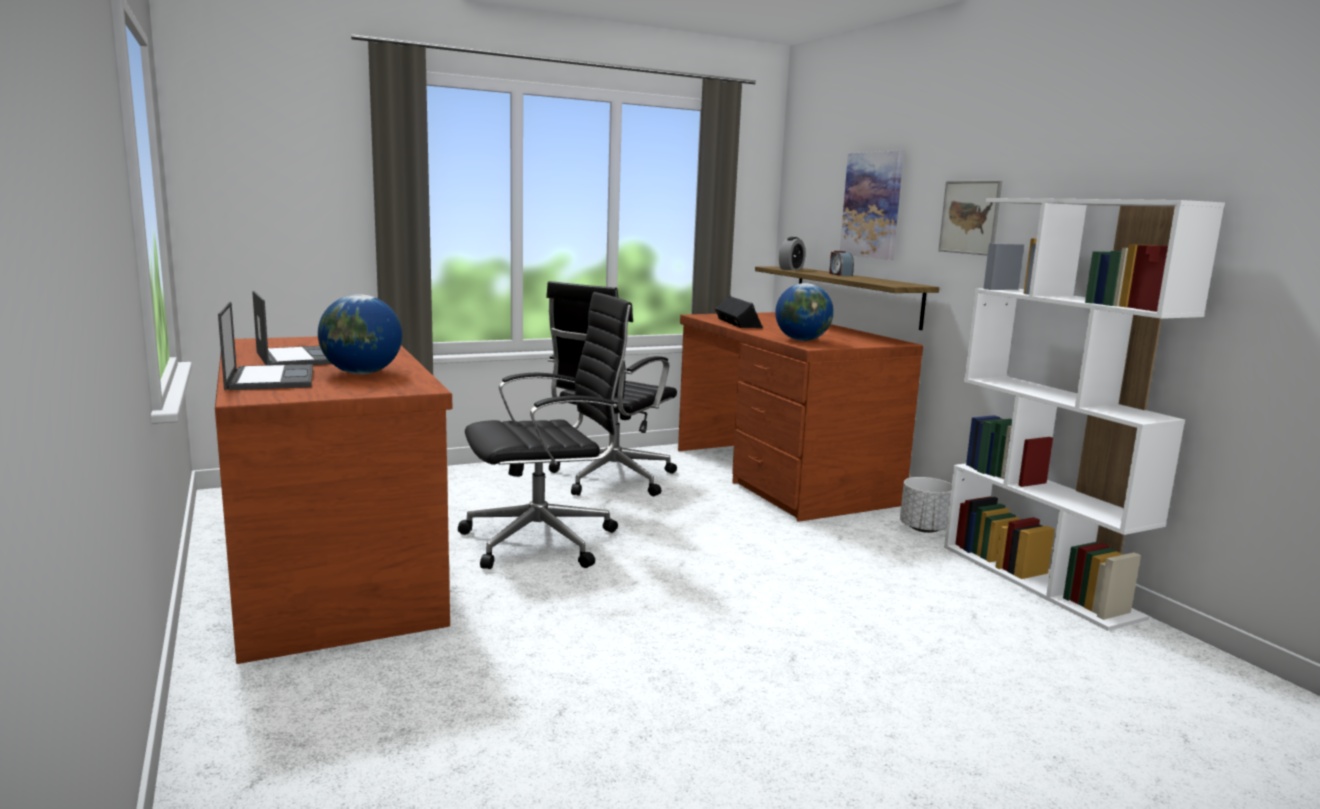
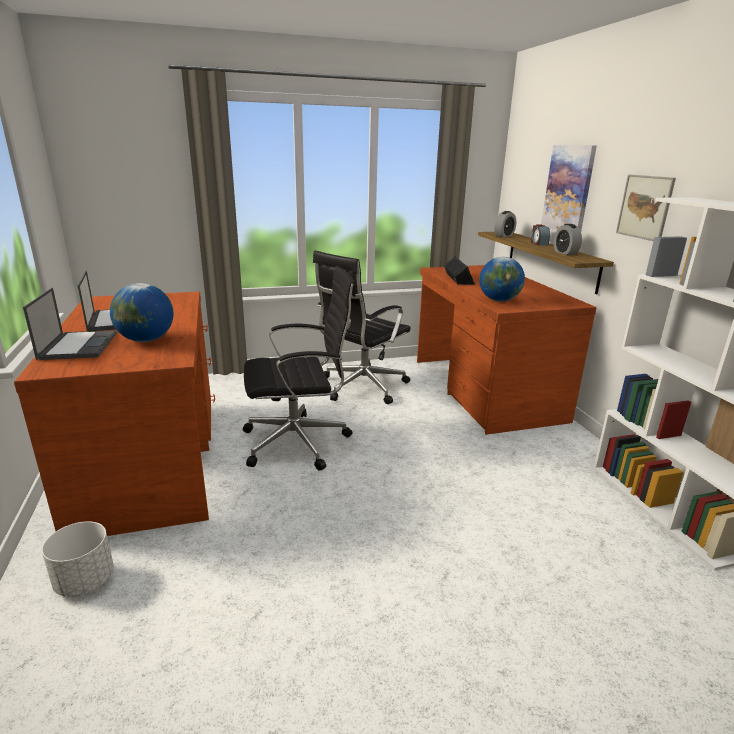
camera: 10 degrees right, 10 degrees up
(877, 280) = (565, 253): none -> alarm clock
(923, 528) = (581, 447): white planter -> white planter (84, 581)

